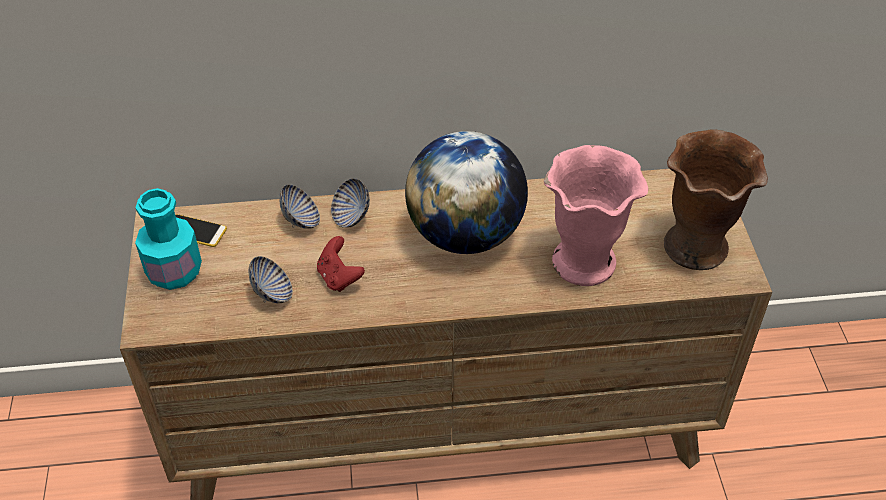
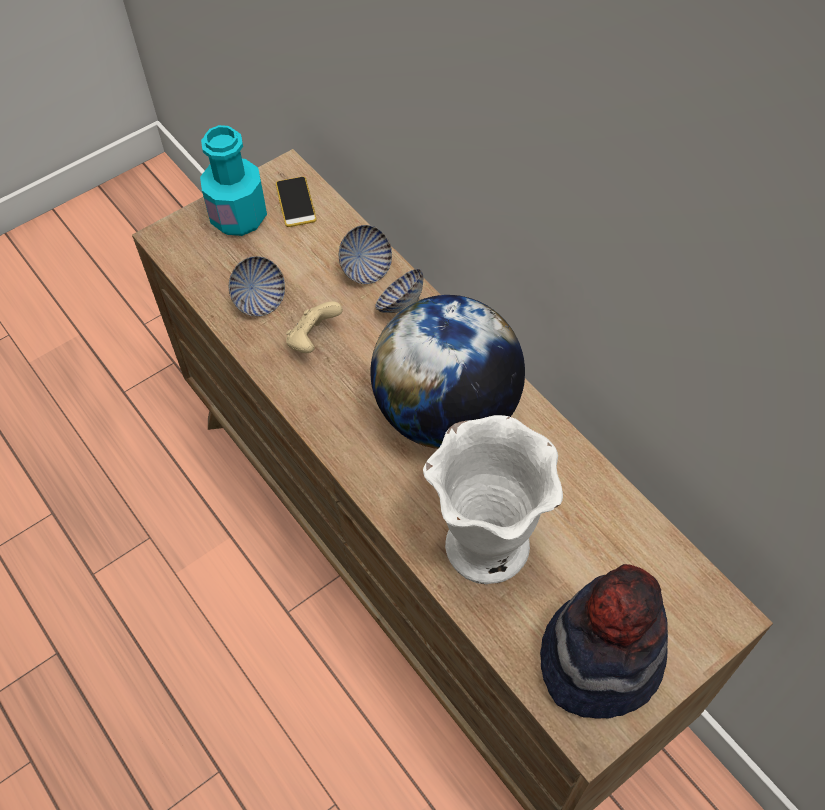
camera: 60 degrees right, 10 degrees up
(339, 277) = (313, 340): red game controller -> beige game controller
(583, 263) = (486, 546): pink vase -> white vase
(696, 247) = (599, 658): brown vase -> hat

